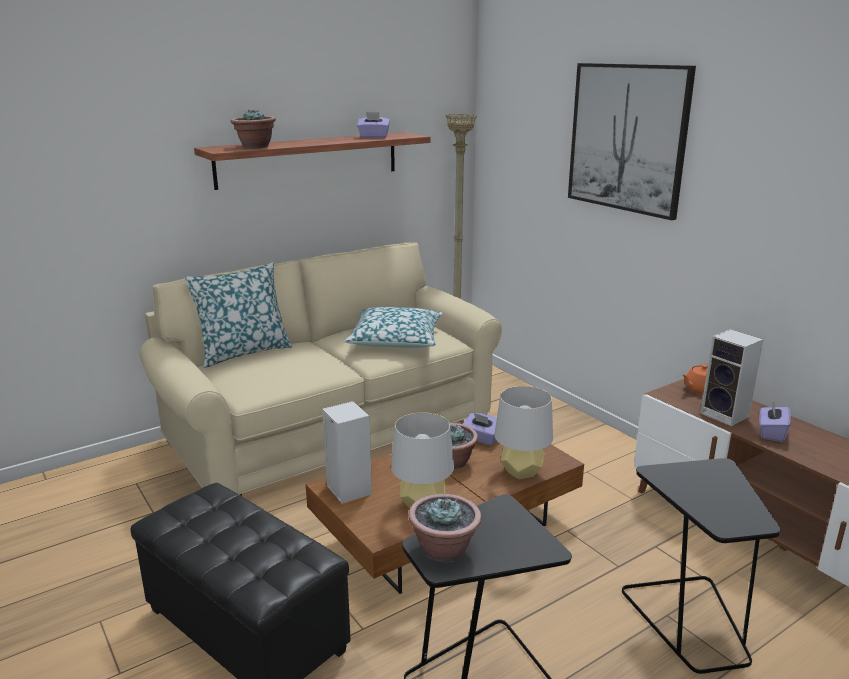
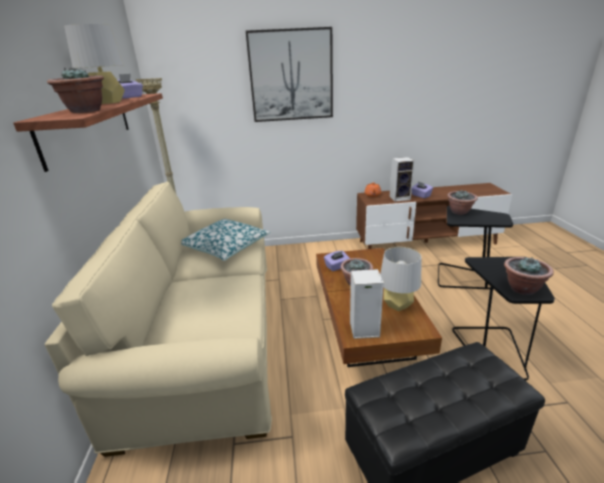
camera: 60 degrees left, 5 degrees up
(243, 352) = (156, 316): pillow -> none
(521, 472) = (381, 265): grey table lamp -> grey table lamp (109, 102)
(710, 473) = (459, 212): none -> potted plant

